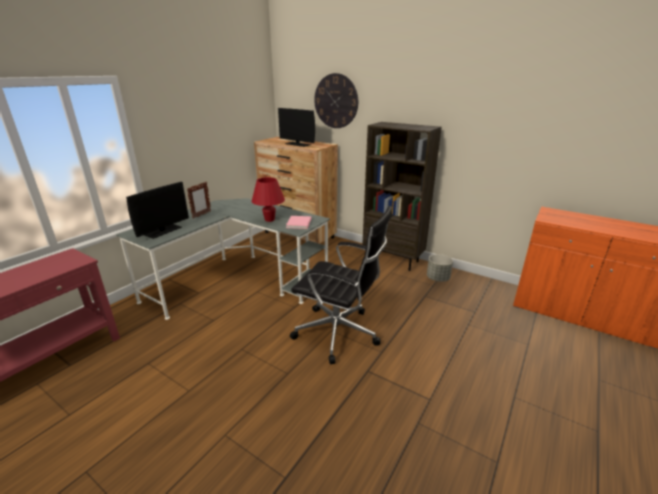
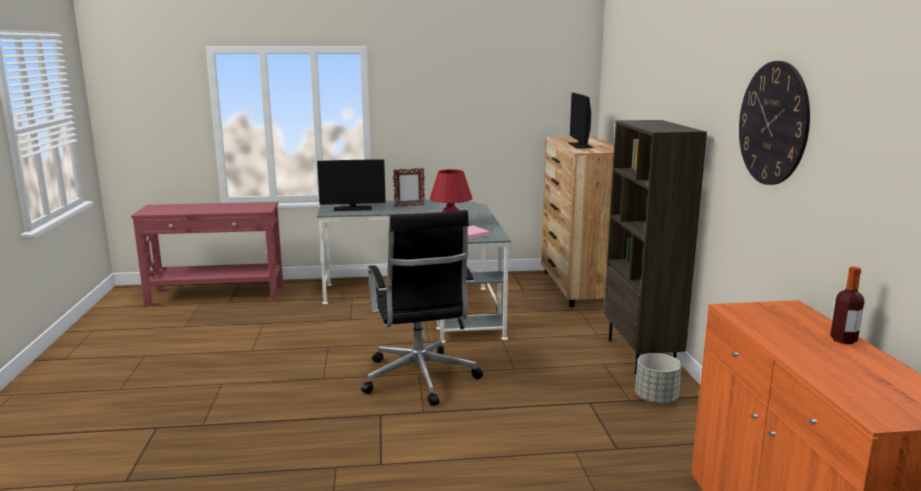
camera: 50 degrees right, 10 degrees down
(336, 101) = (637, 87): wall clock -> wall clock (773, 123)
(598, 218) = (843, 340): none -> bottle

